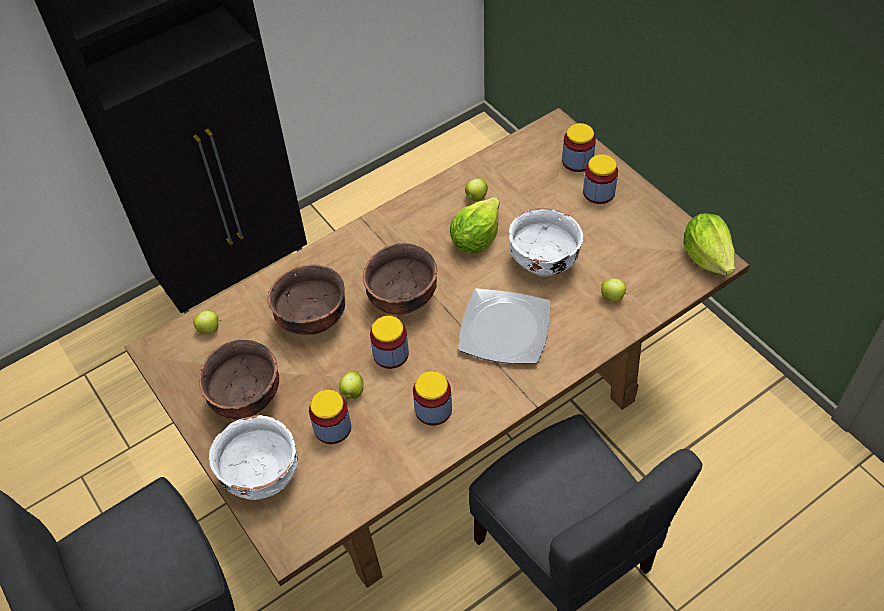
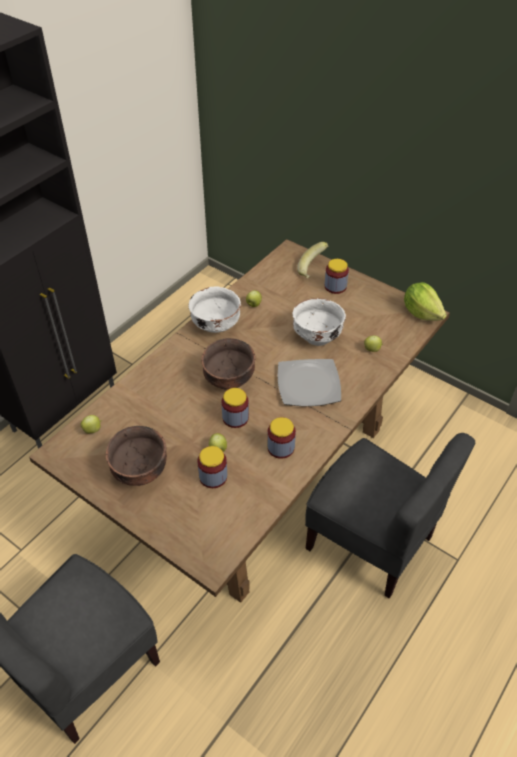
camera: 20 degrees left, 5 degrees down
(262, 474) = (172, 521): white bowl -> white bowl (216, 325)
(313, 320) = (169, 407): brown bowl -> none
(475, 239) = (264, 331): lettuce -> none
(577, 161) = (313, 269): jar -> banana

